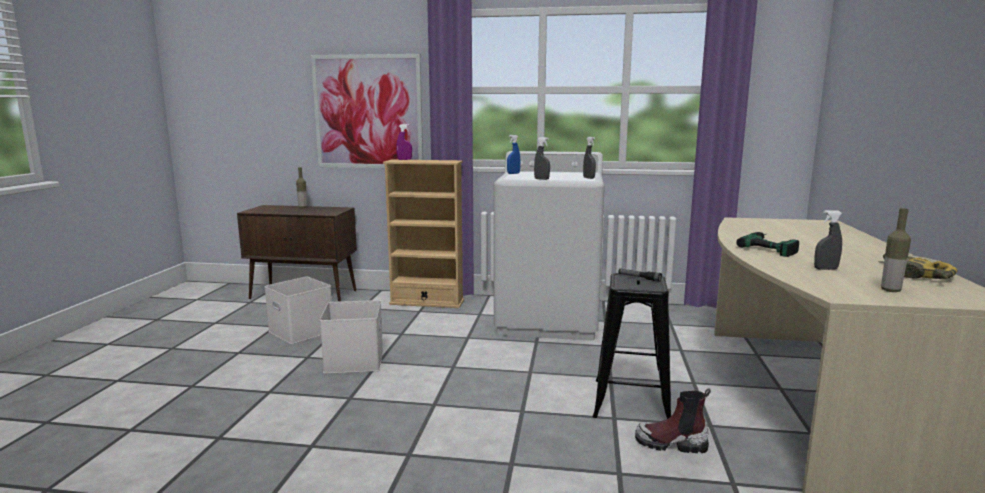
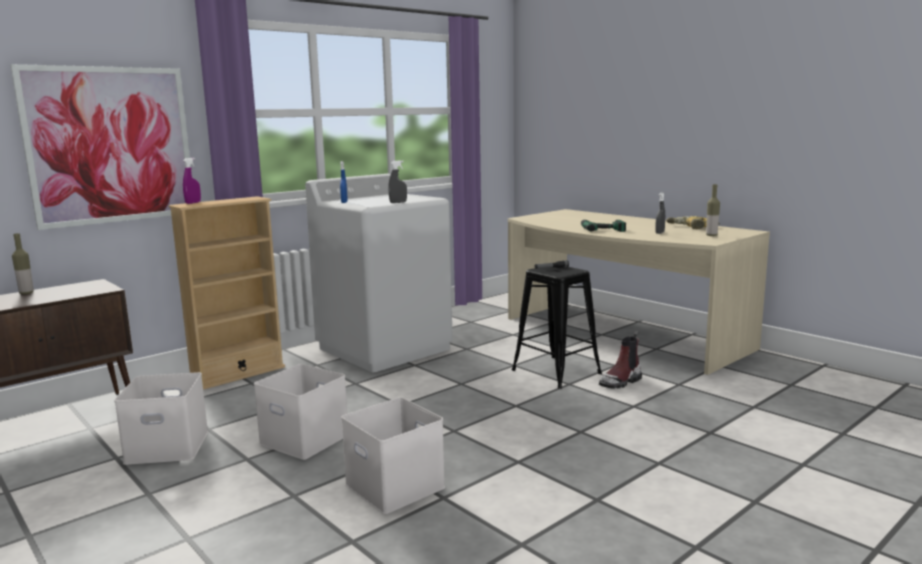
camera: 50 degrees left, 0 degrees up
(312, 418) = (392, 486): none -> white storage box
(589, 178) = (424, 197): grey spray bottle -> none

